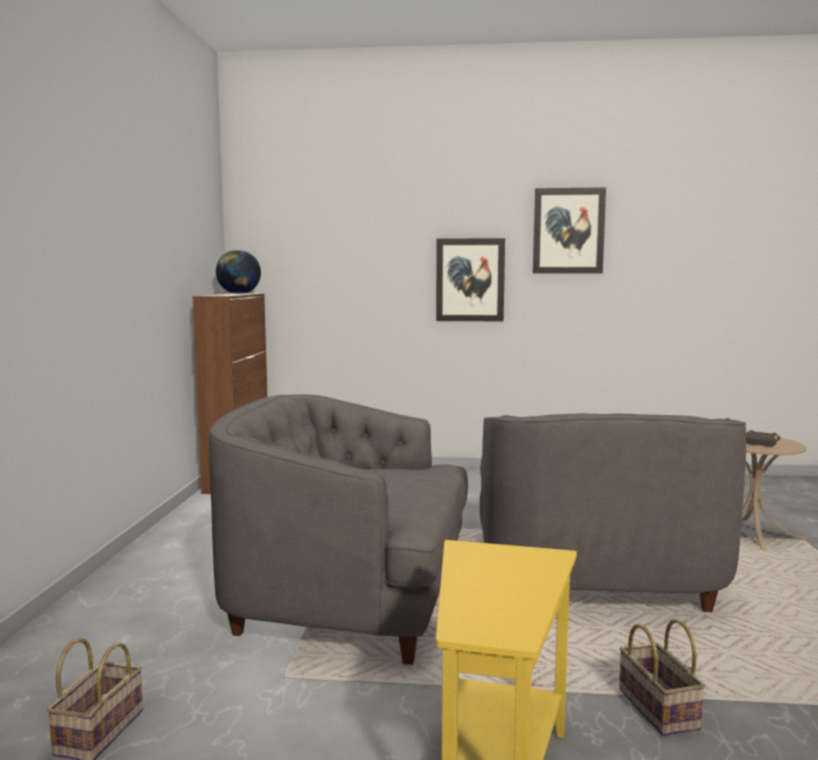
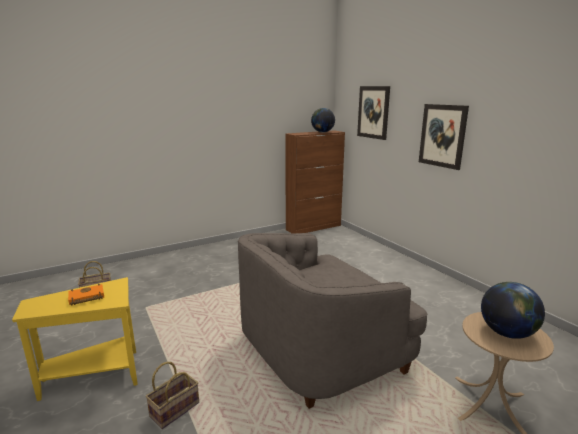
camera: 55 degrees right, 10 degrees up
(351, 598) = (219, 296): grey armchair -> none
(506, 577) = (86, 298): none -> orange book
(568, 231) = (518, 101): picture -> picture (373, 112)
(758, 442) = (507, 333): black book -> globe

